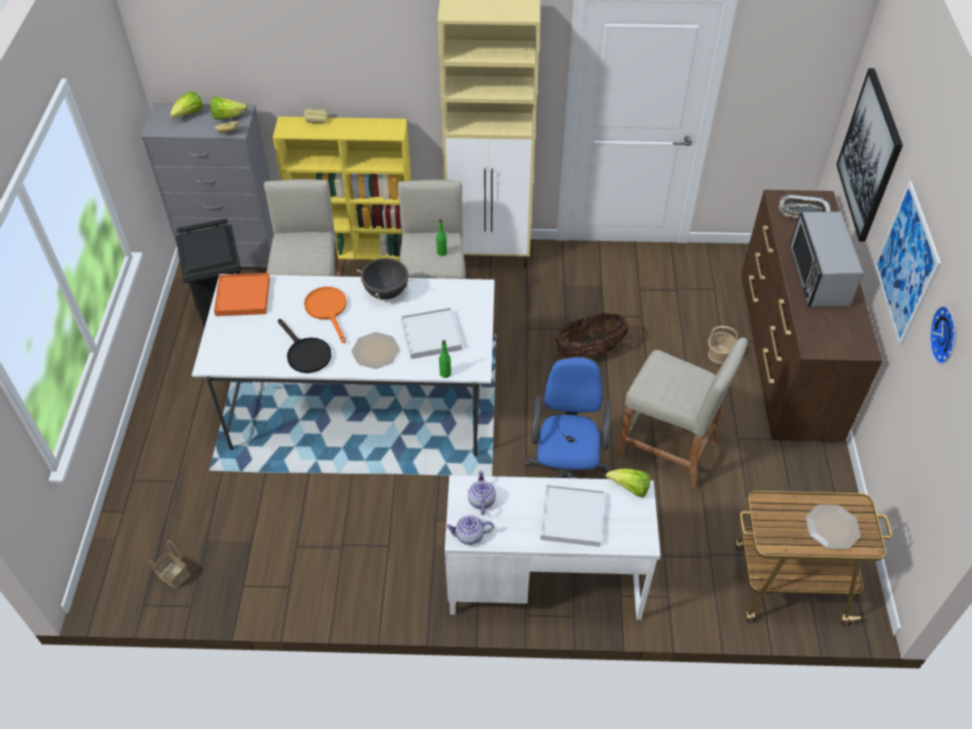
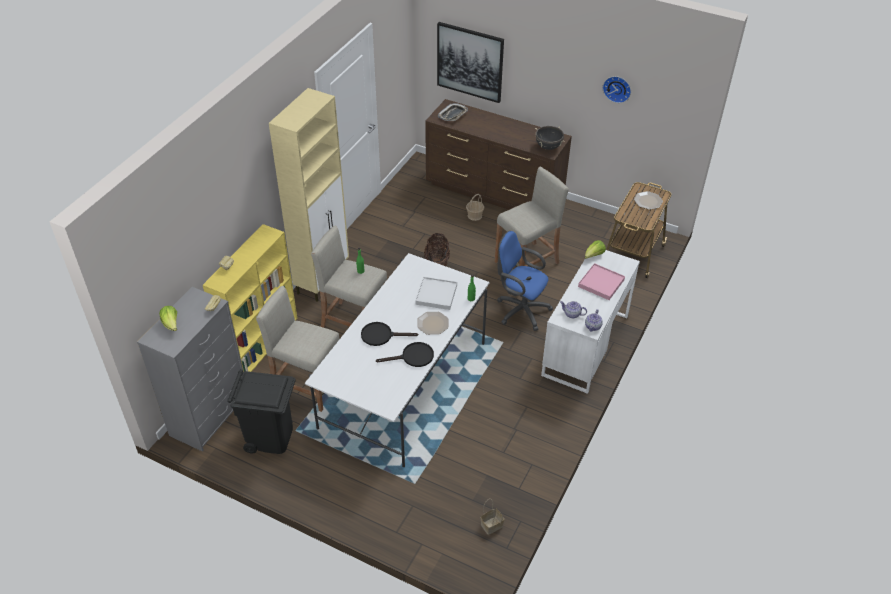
camera: 65 degrees left, 5 degrees down
(227, 116) = (193, 304): lettuce -> none
(243, 296) = (337, 375): orange tray -> none
(328, 310) = (381, 335): orange frying pan -> black frying pan
(386, 292) = (384, 303): black cooking pot -> black cooking pot (548, 147)
(572, 517) = (601, 283): white tray -> pink tray
(818, 276) = (503, 130): microwave -> none
(906, 264) = (554, 84): picture -> none

